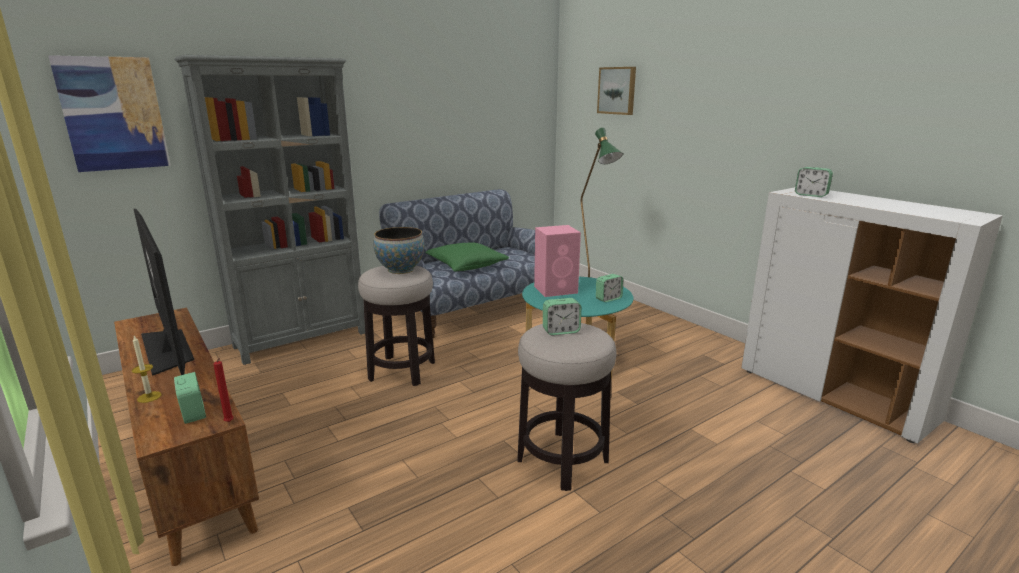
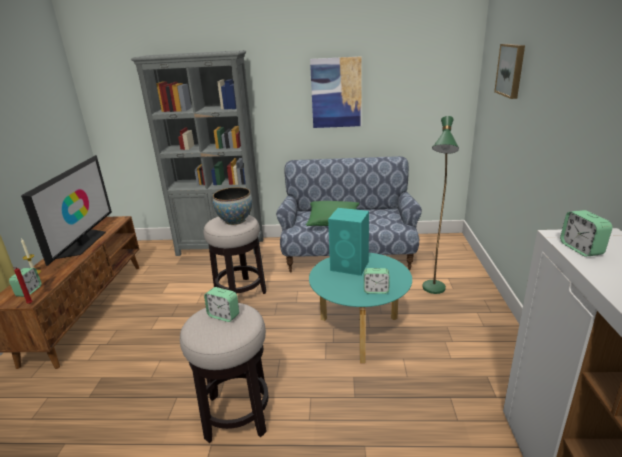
camera: 40 degrees right, 5 degrees up
(113, 114) = (119, 92): picture -> picture (336, 93)
(556, 289) = (350, 266): pink speaker -> turquoise speaker

